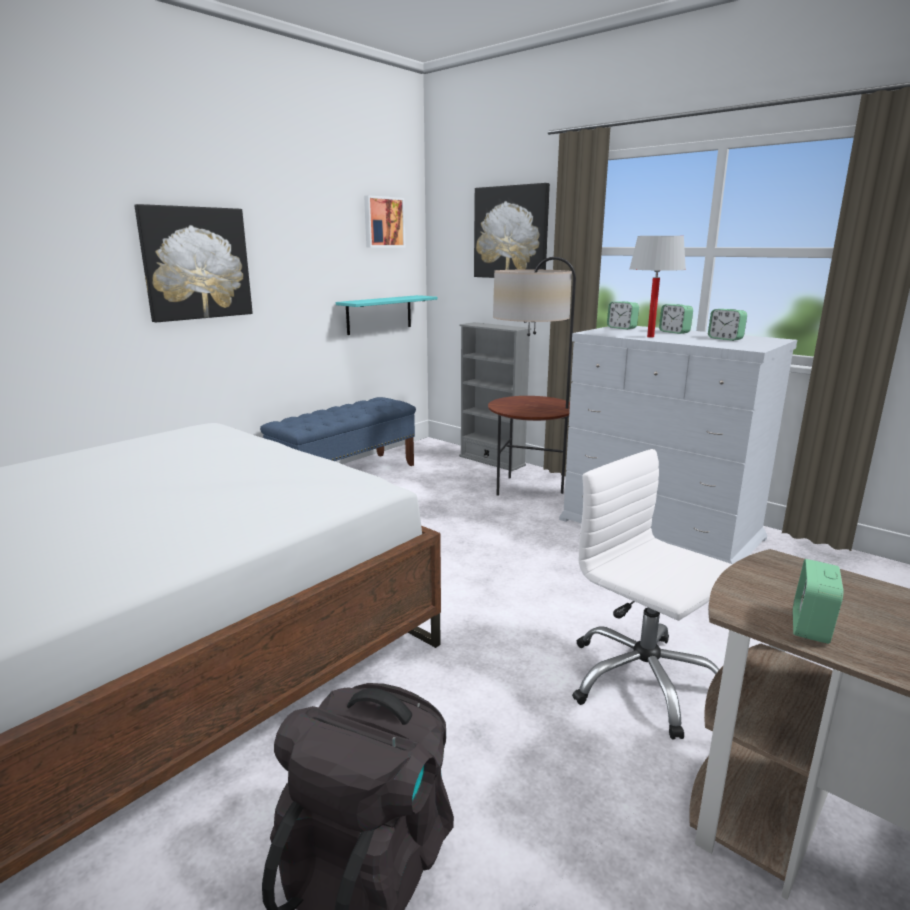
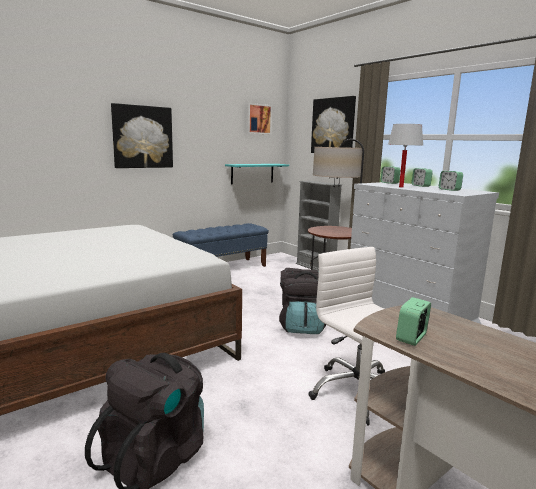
camera: 10 degrees right, 5 degrees down
(513, 571) = (302, 327): none -> black backpack

